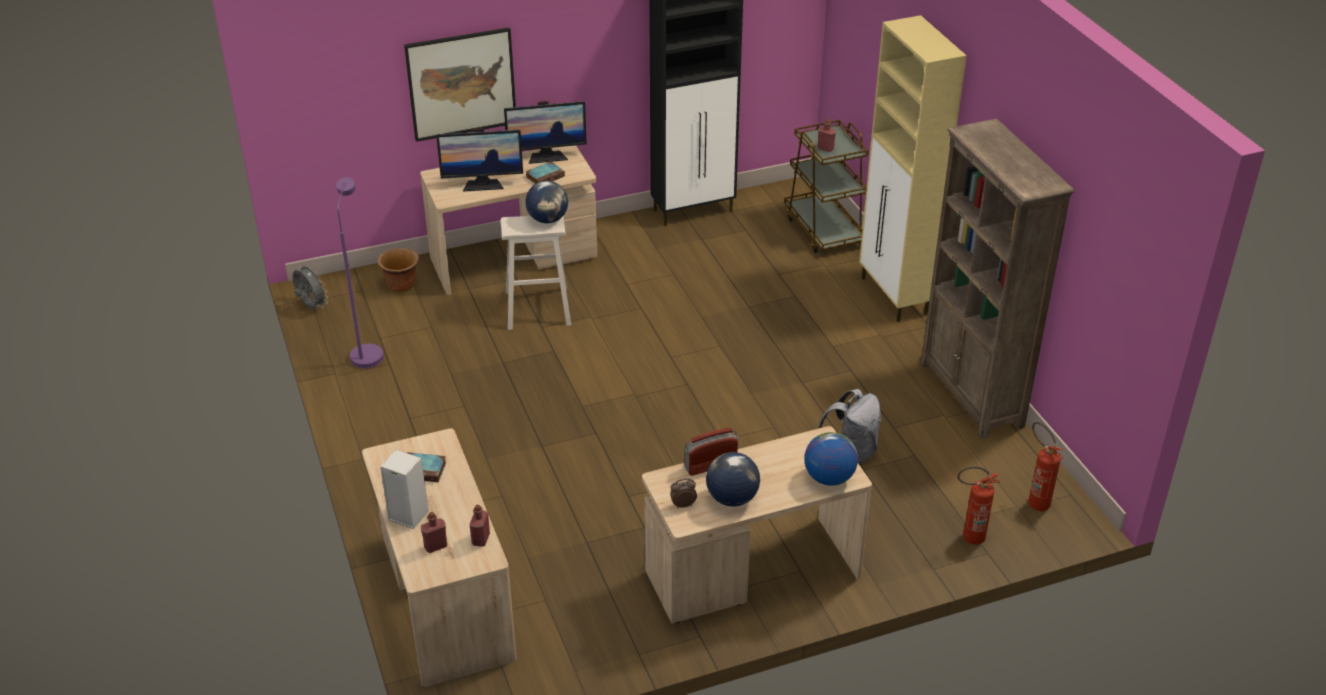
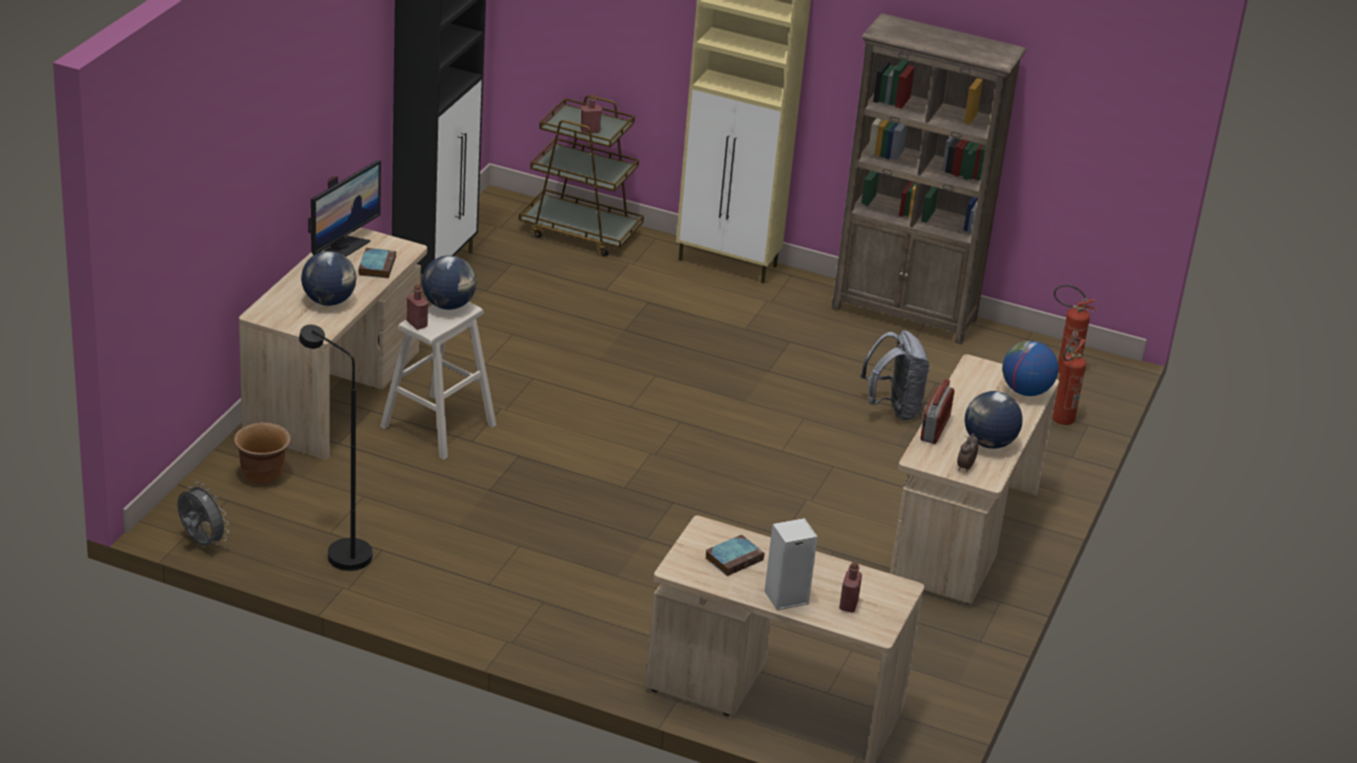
camera: 50 degrees left, 5 degrees down
(311, 307) = (201, 543): grey fan -> grey fan turned 45 degrees clockwise
(367, 352) = (339, 552): purple floor lamp -> black floor lamp
(461, 83) = (264, 184): picture -> none
(481, 539) = (871, 579): red bottle -> red bottle (417, 324)
(483, 184) = (329, 301): monitor -> globe

